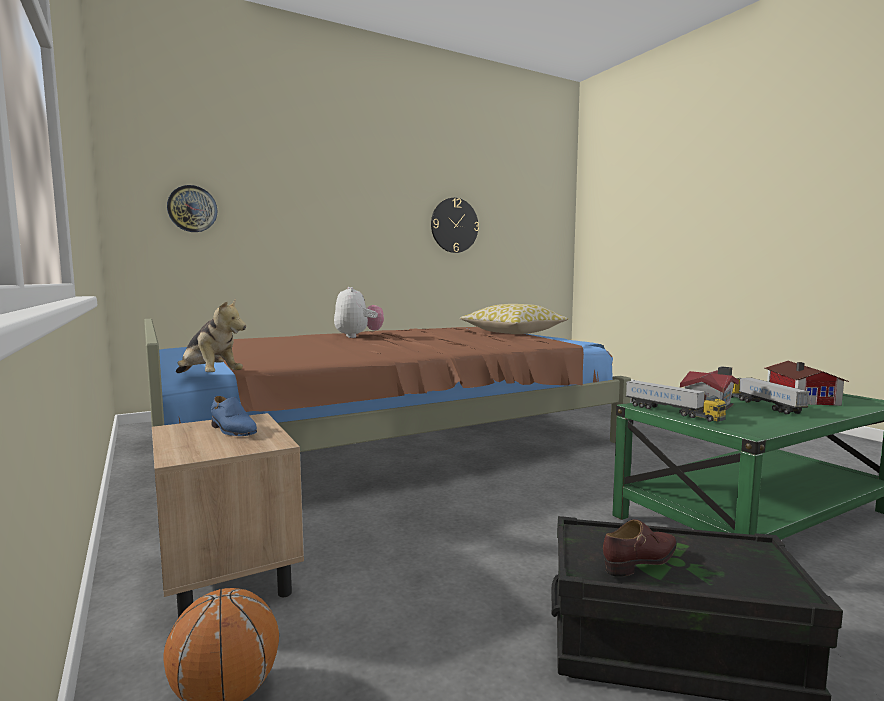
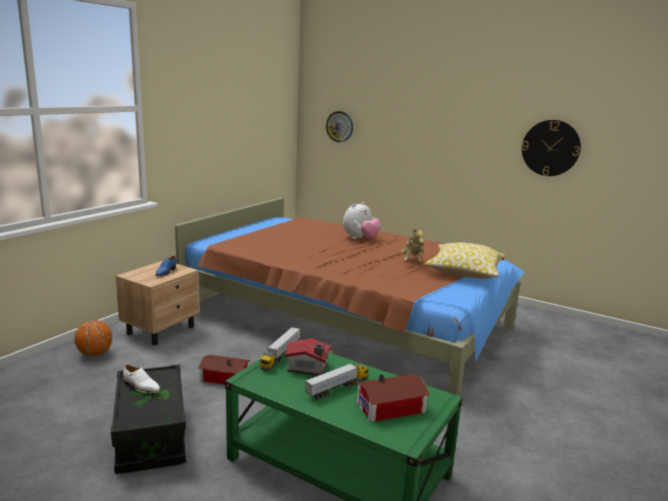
camera: 60 degrees right, 10 degrees up
(209, 378) = (202, 245): plush toy -> plush toy (413, 261)
(487, 544) = (223, 376): none -> toy house
(642, 560) = (141, 387): brown shoe -> white shoe

